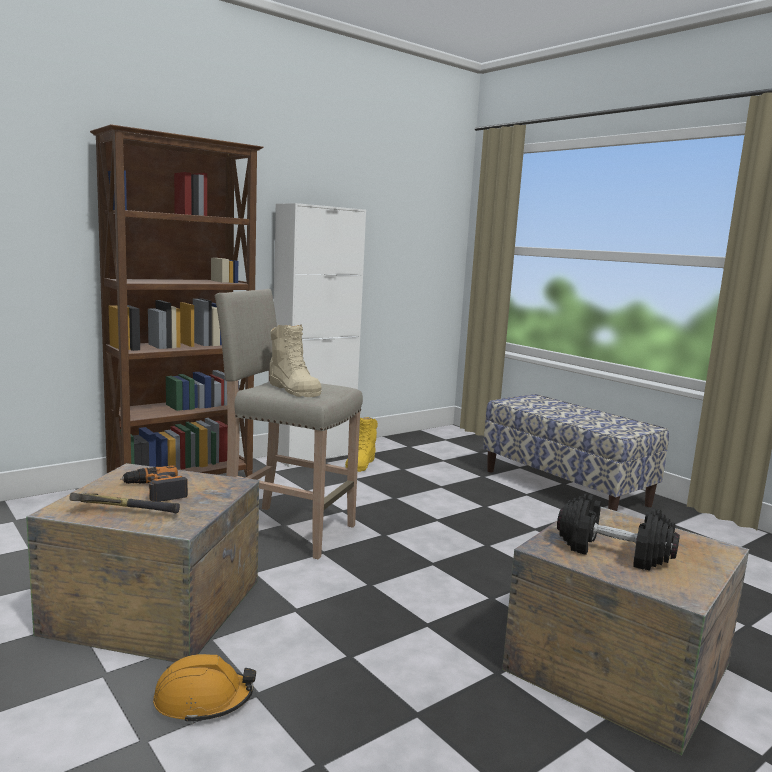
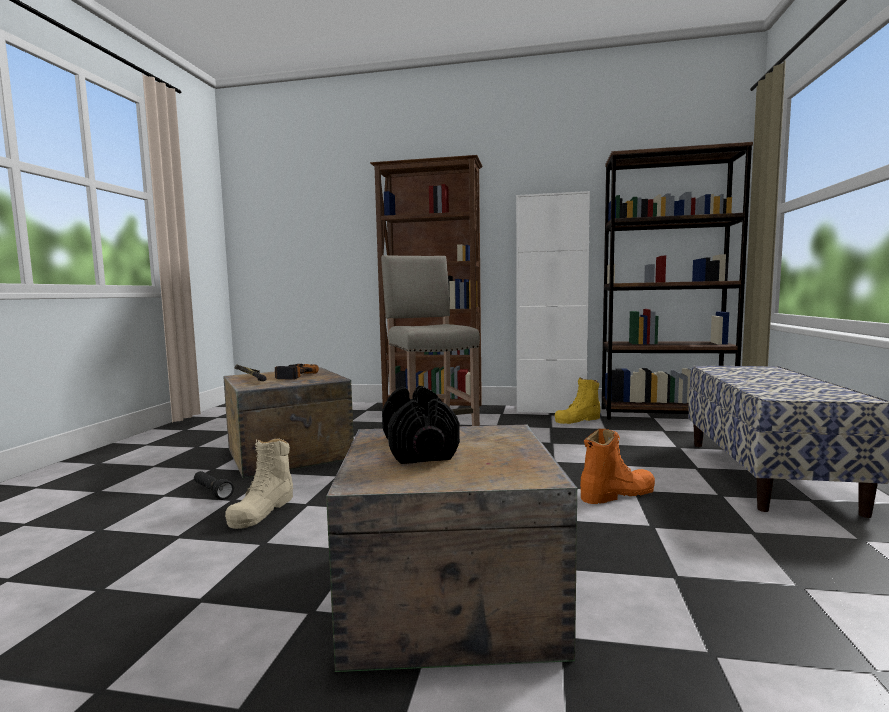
camera: 50 degrees right, 5 degrees down
(203, 700) = (212, 492): orange hard hat -> black flashlight
(294, 389) = (424, 325): beige boot -> beige boot (262, 510)
(412, 441) = (665, 415): none -> brown bookcase
(531, 536) = (617, 494): none -> orange boot

